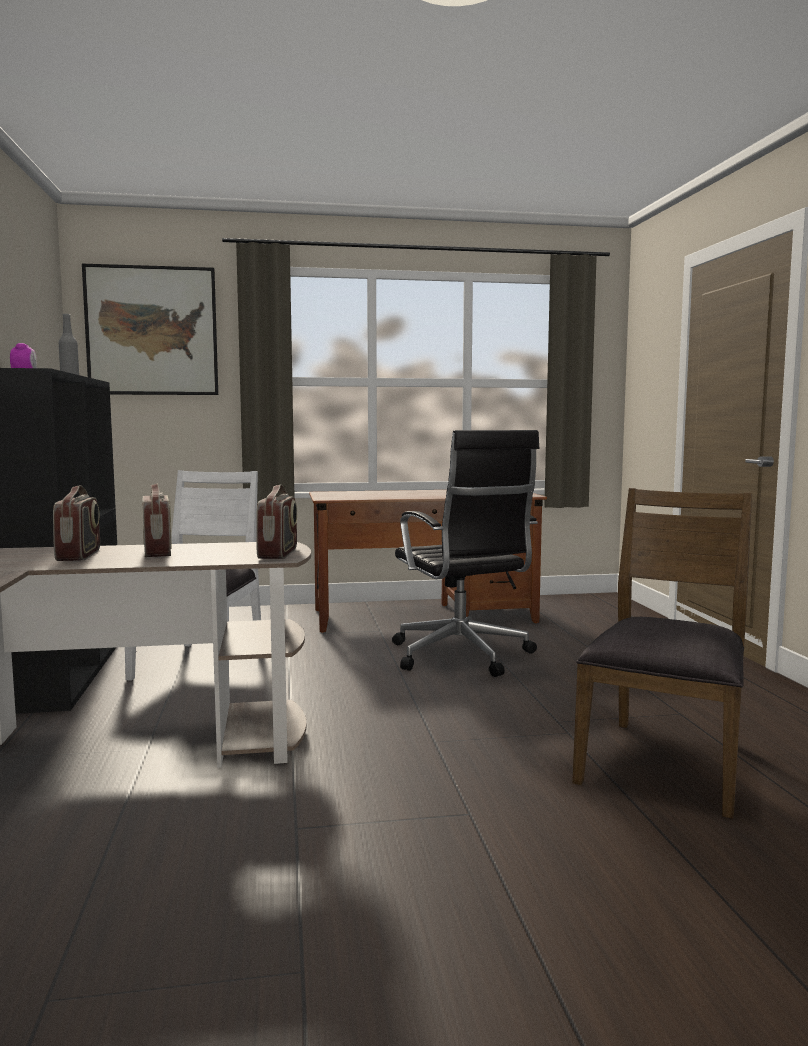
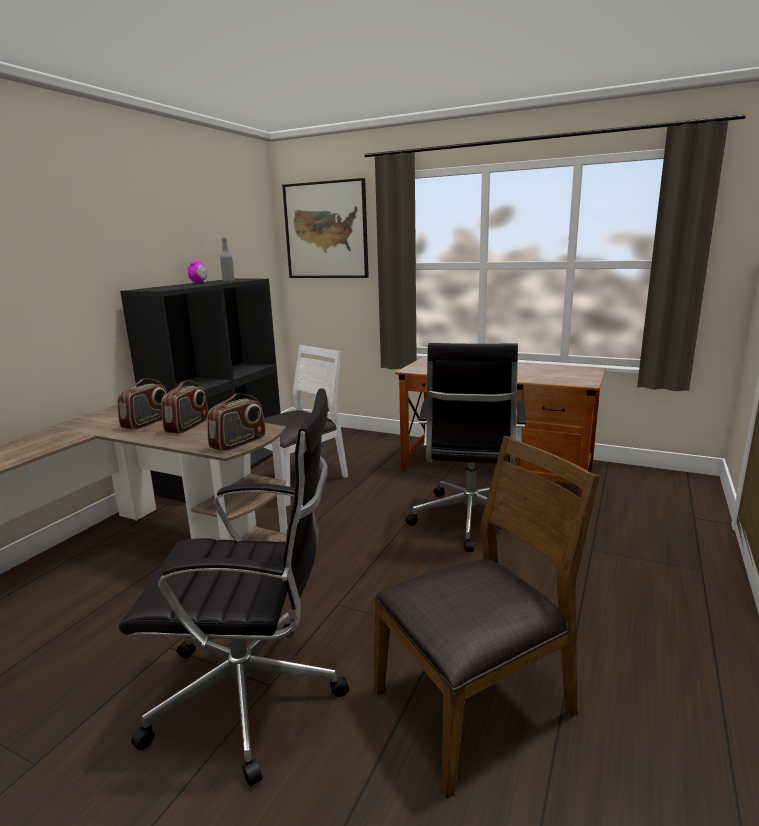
camera: 35 degrees right, 10 degrees up
(465, 826) = (253, 695): none -> black office chair

